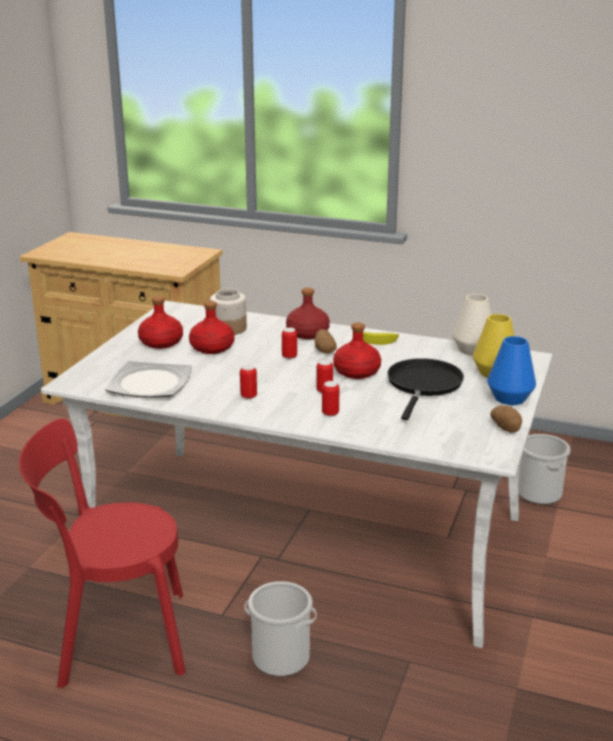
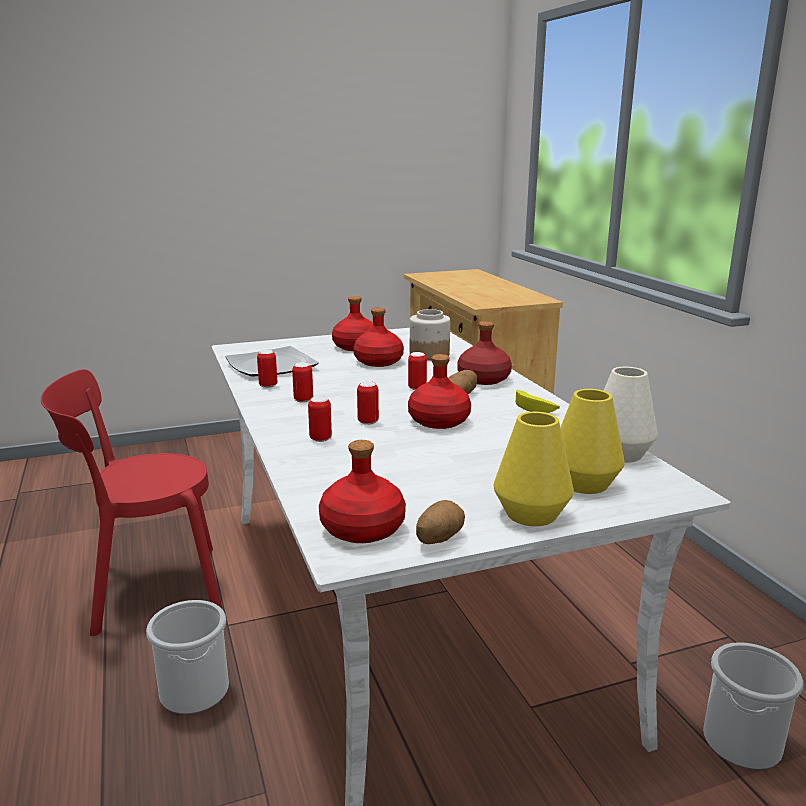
camera: 50 degrees right, 5 degrees down
(115, 637) = (148, 589): red chair -> red chair turned 60 degrees counterclockwise
(195, 398) = (268, 385): none -> can
(423, 385) = (470, 458): black frying pan -> none
(472, 442) = (363, 529): none -> red bottle
(509, 398) = (531, 514): blue vase -> yellow vase

